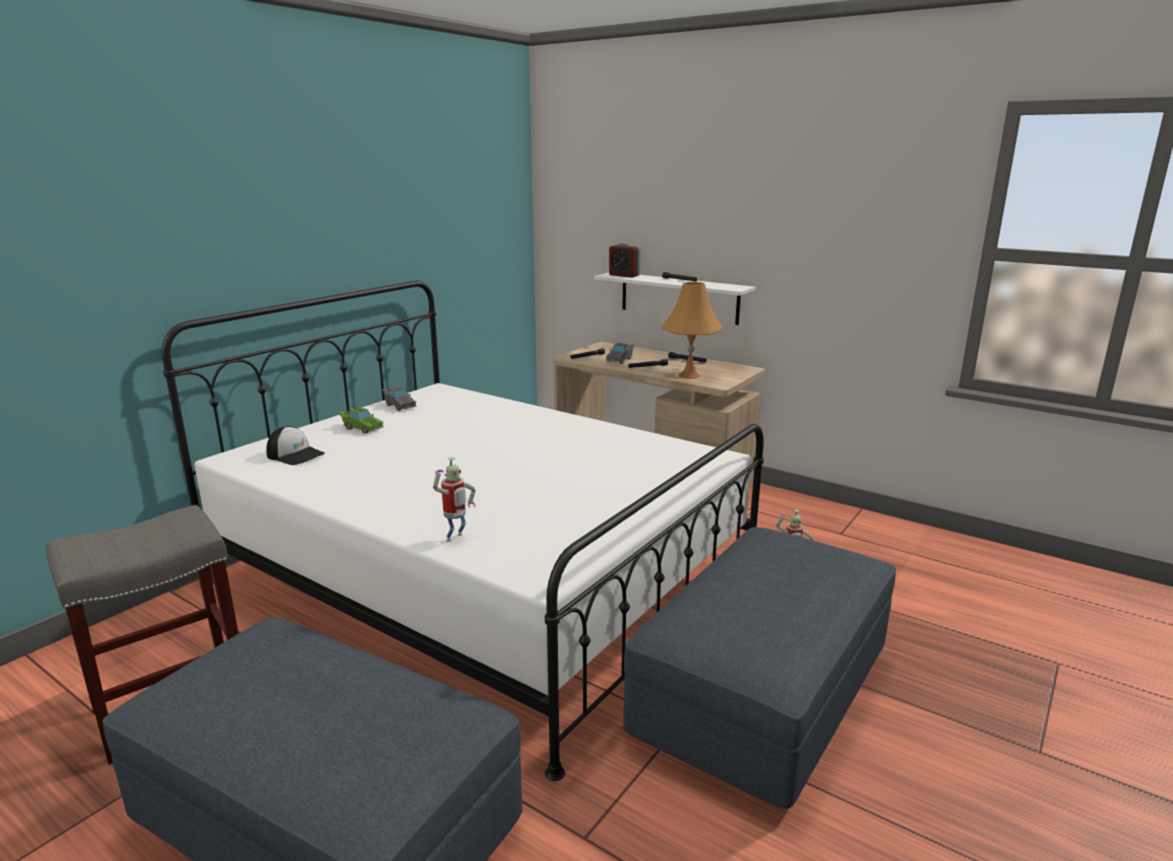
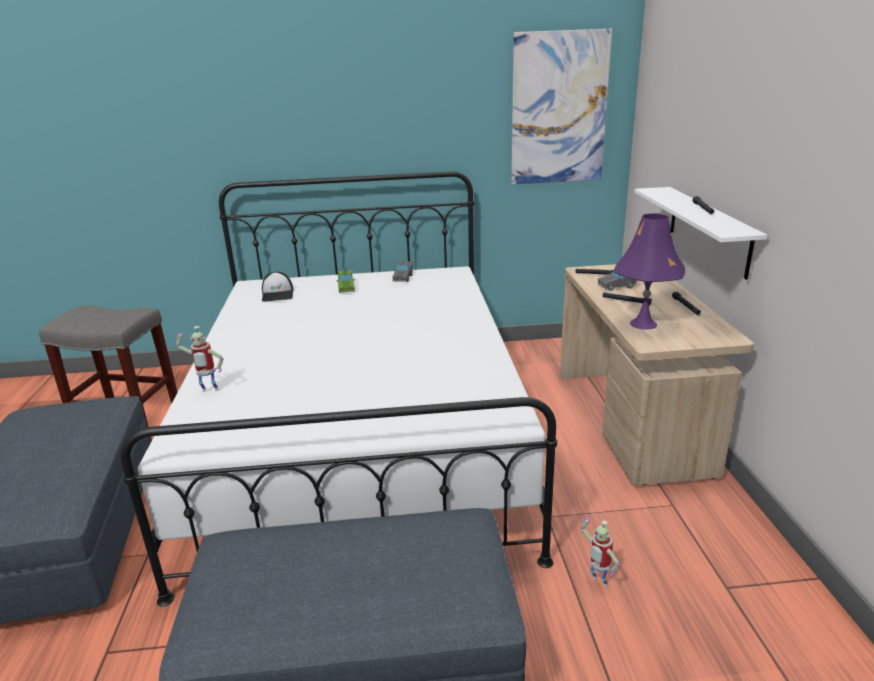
camera: 50 degrees right, 5 degrees up
(484, 212) = (559, 109): none -> picture
(624, 275) = (663, 193): alarm clock -> none
(689, 375) = (643, 324): orange table lamp -> purple table lamp

